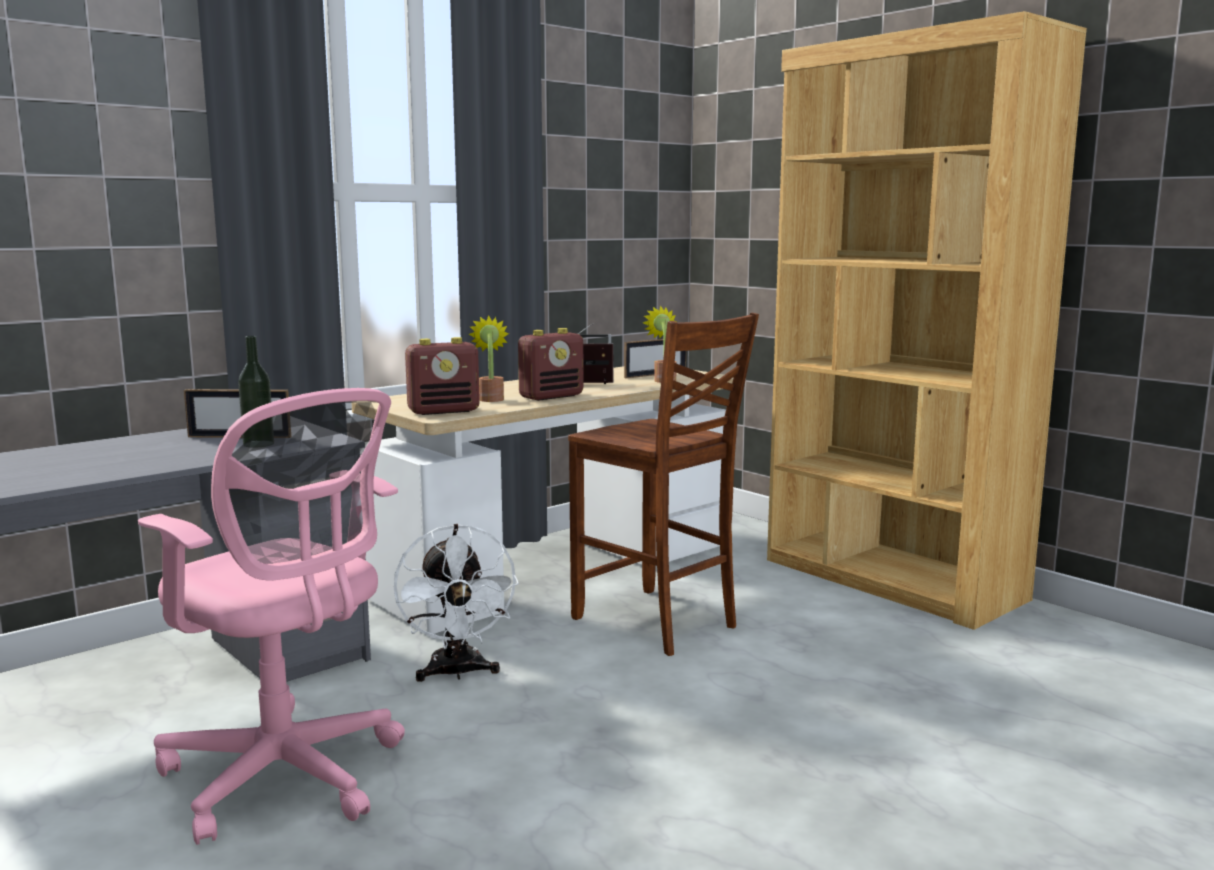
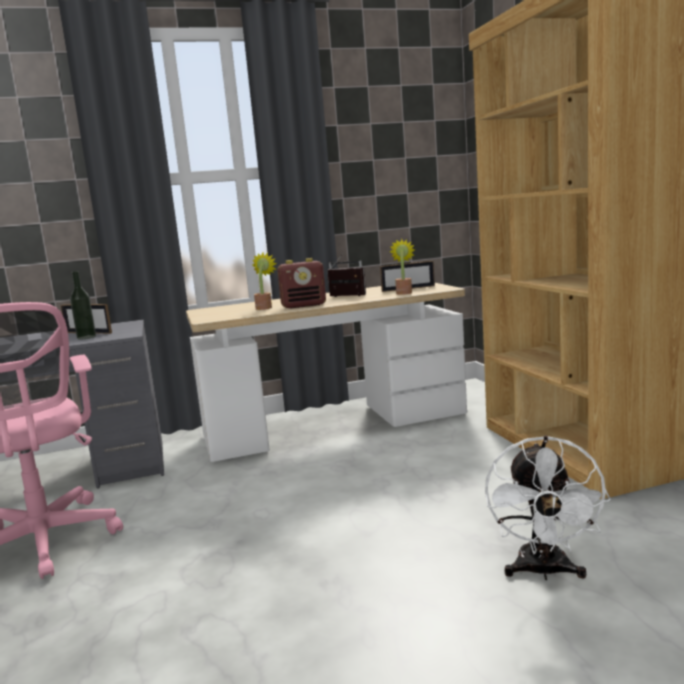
camera: 25 degrees right, 0 degrees up
(444, 411) = (218, 316): radio -> none
(457, 673) = (201, 489): white fan -> white fan (544, 572)
(657, 623) = (358, 468): brown chair -> none

